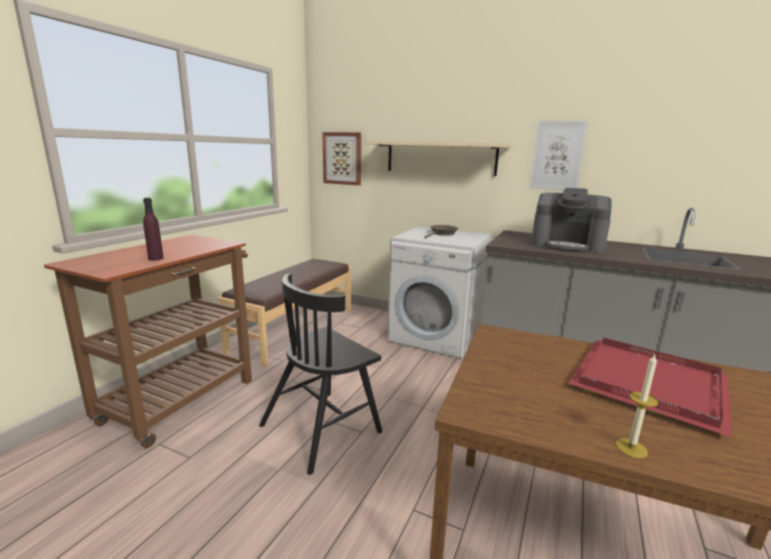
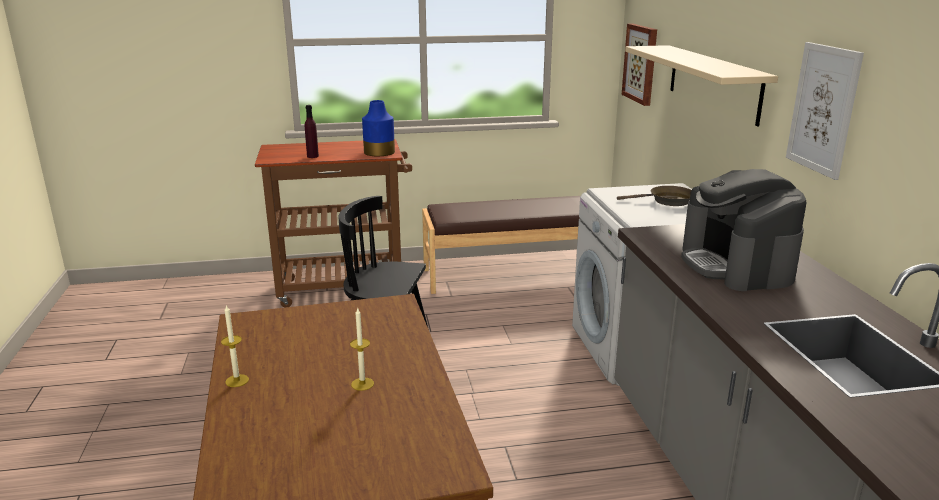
camera: 55 degrees right, 5 degrees up
(213, 243) = (379, 152): none -> blue vase
(652, 384) = (362, 384): red tray -> candle

